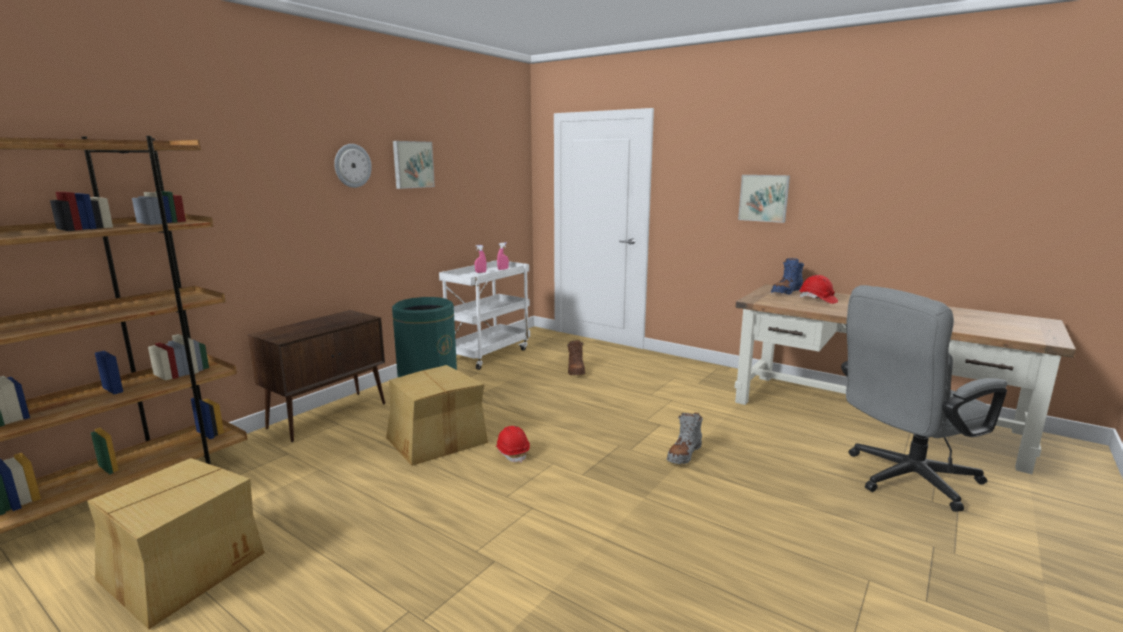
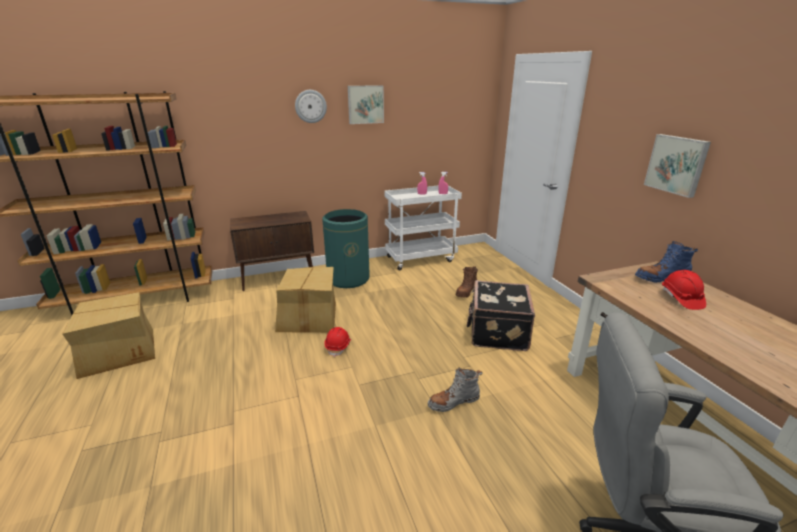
camera: 35 degrees right, 10 degrees up
(647, 393) = (497, 332): none -> black suitcase

